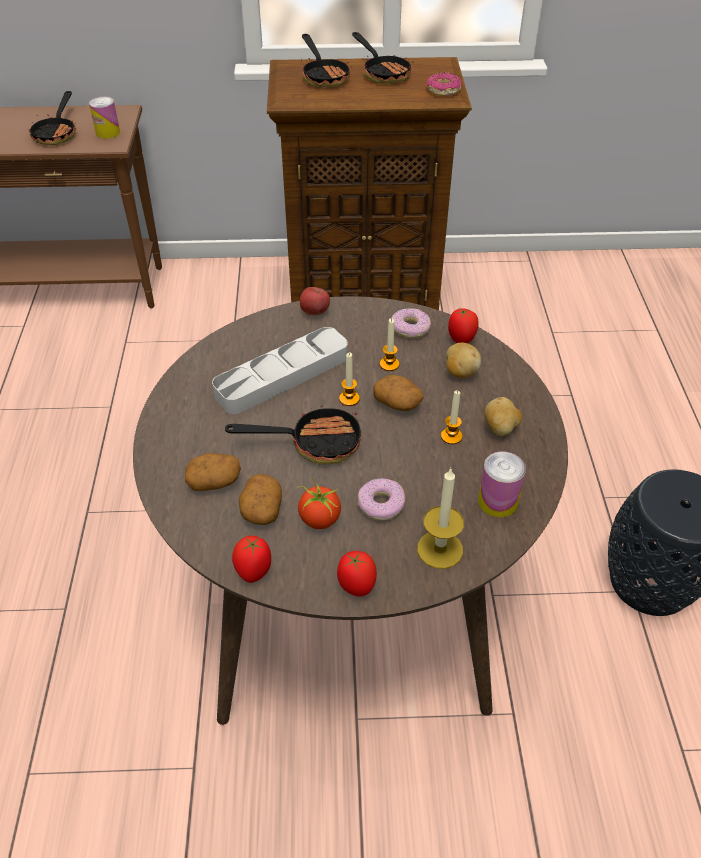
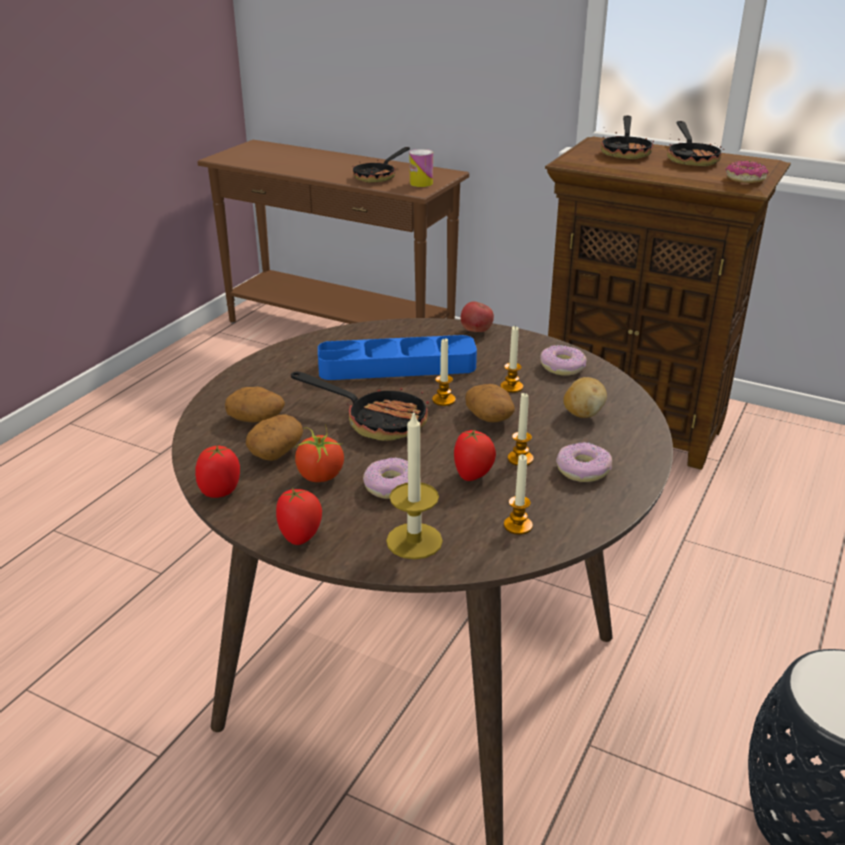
camera: 30 degrees right, 15 degrees down
(282, 376) = (397, 366): grey tray -> blue tray
(461, 339) = (610, 389): tomato -> tomato (473, 476)
(497, 501) = (518, 526): can -> candle
(500, 428) = (582, 469): potato -> donut

